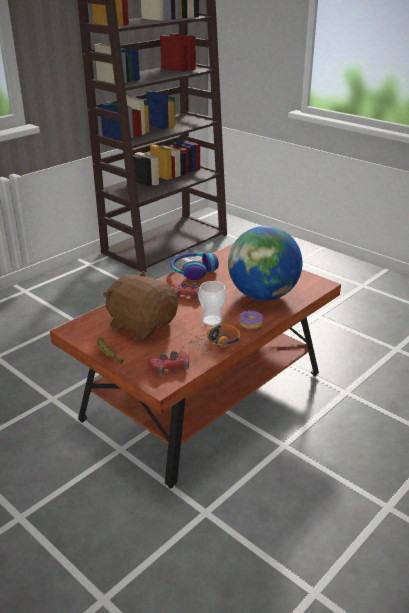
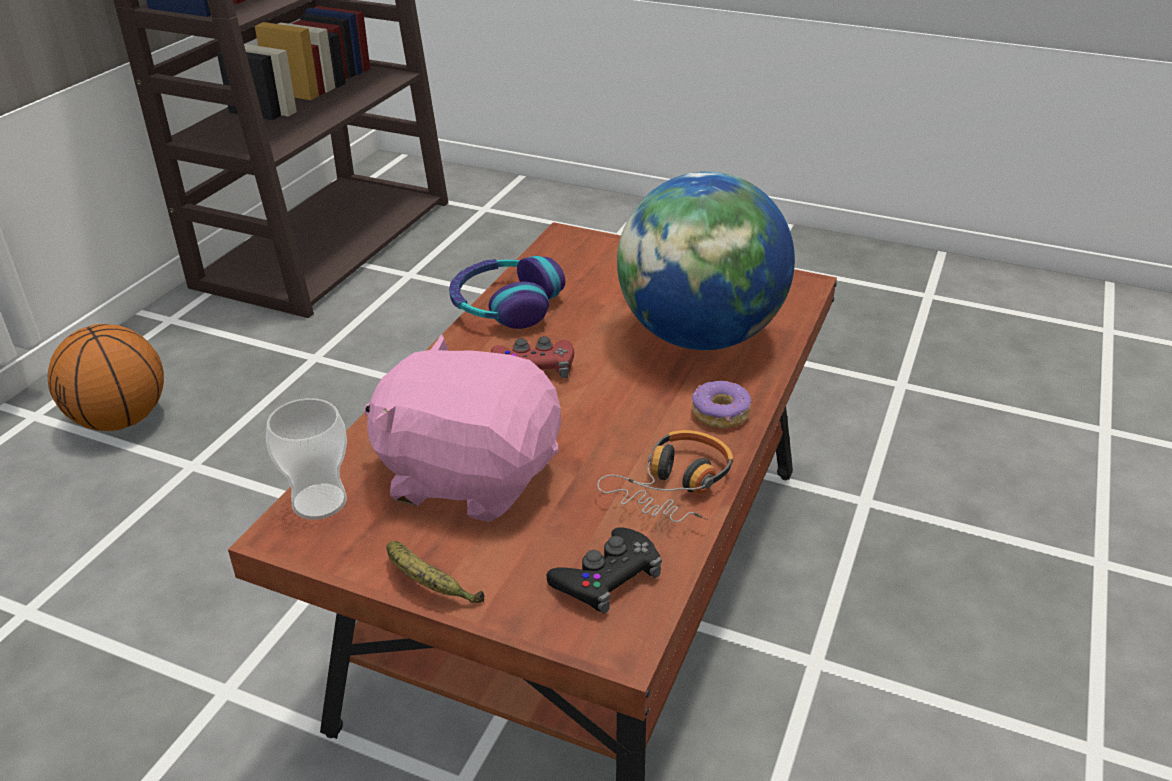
camera: 20 degrees left, 5 degrees up
(54, 298) = (120, 420): none -> basketball
(142, 325) = (468, 475): brown plush toy -> pink plush toy
(169, 366) = (606, 577): red game controller -> black game controller
(212, 320) = (628, 424): cup -> cup (319, 502)

